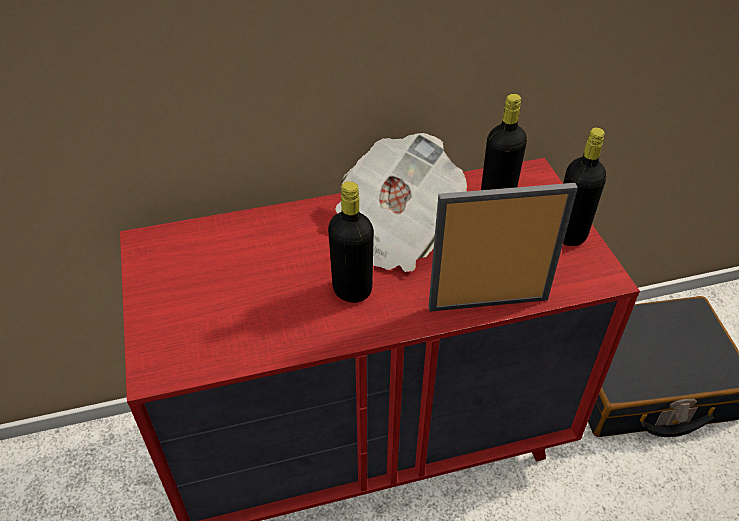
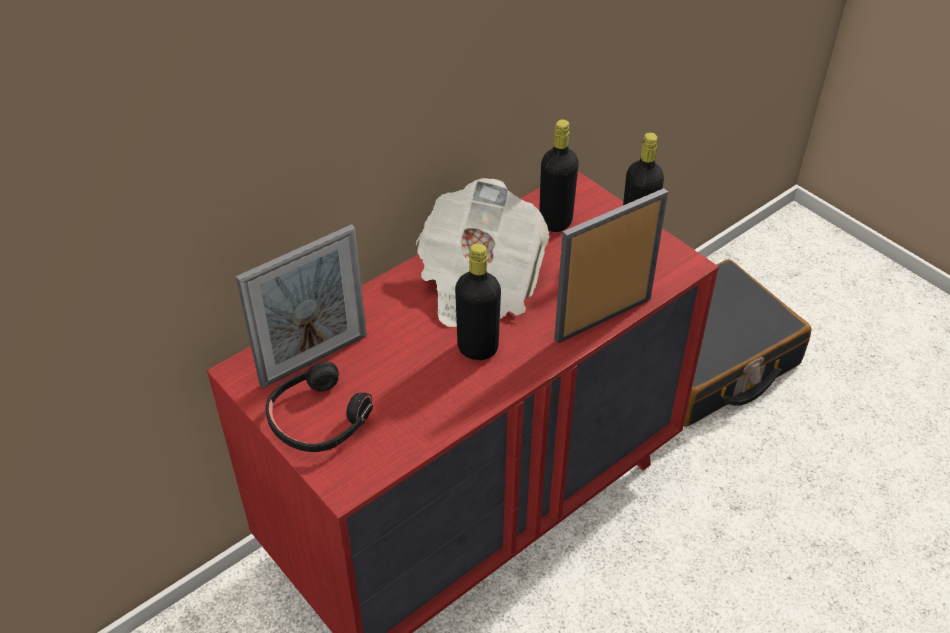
camera: 25 degrees left, 0 degrees up
(174, 304) = (318, 419): none -> black headphones
(207, 252) = (314, 360): none -> picture frame

